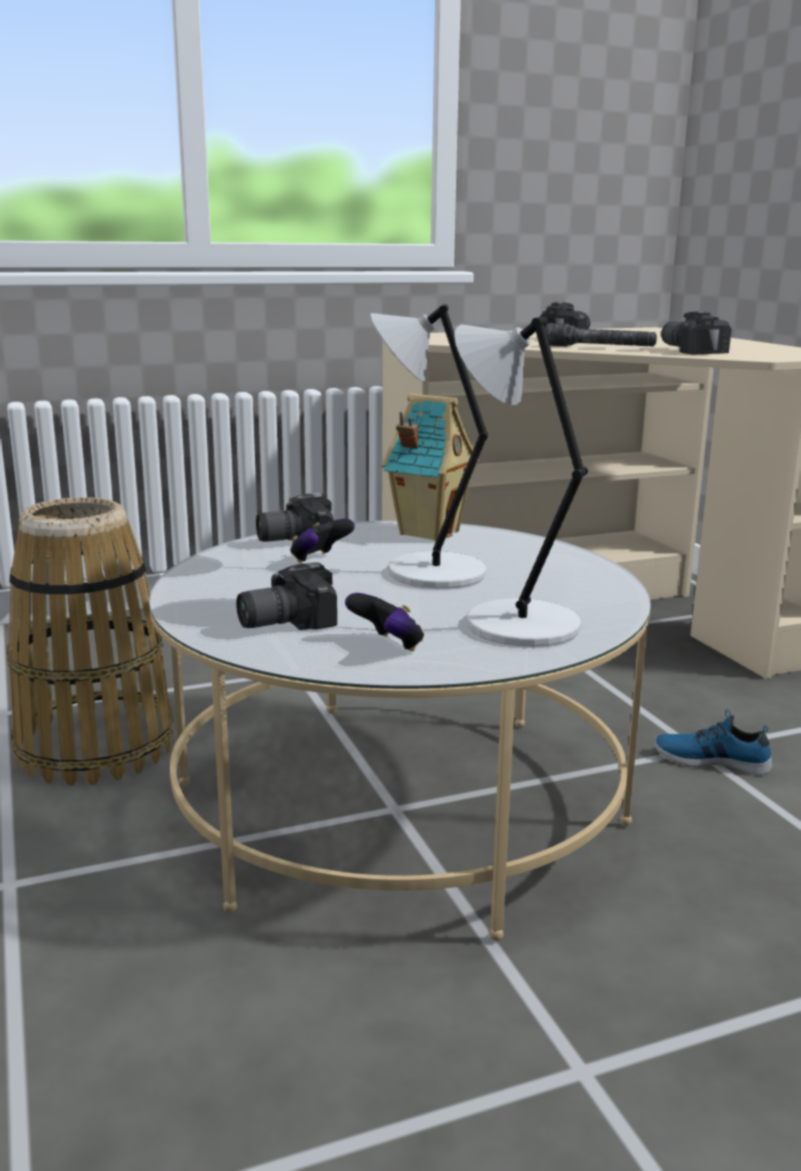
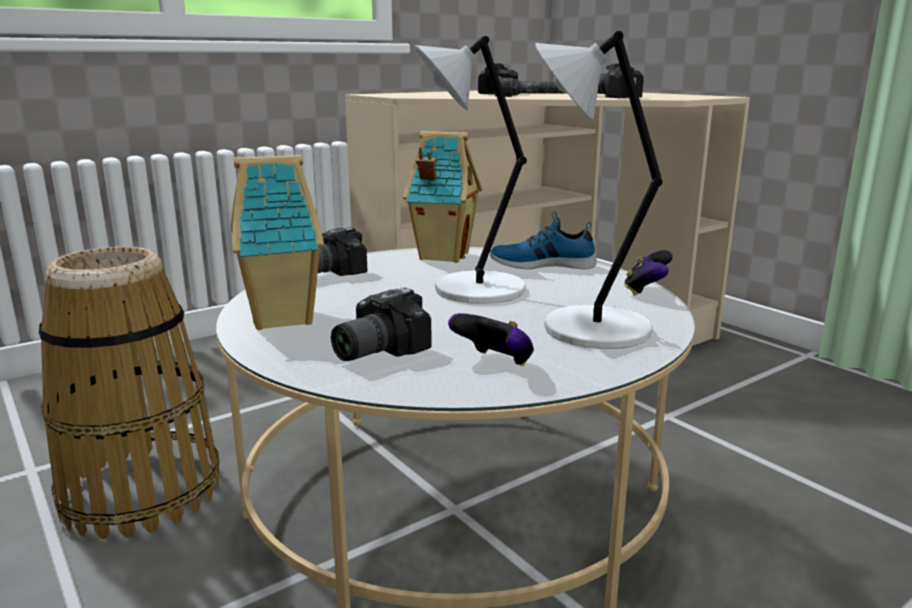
camera: 15 degrees left, 0 degrees up
(220, 583) = (285, 318): none -> toy house
(319, 560) = (365, 288): game controller -> game controller (646, 291)
(711, 760) = (683, 423): shoe -> shoe (542, 264)

